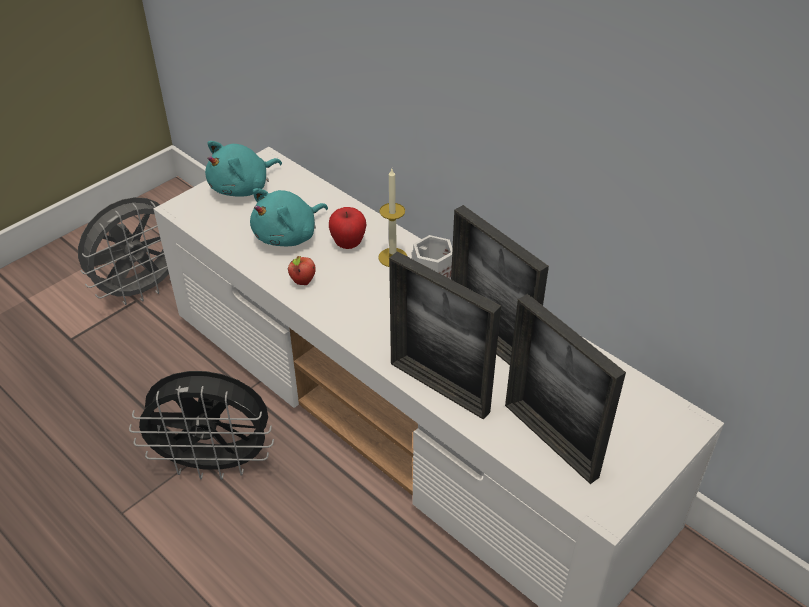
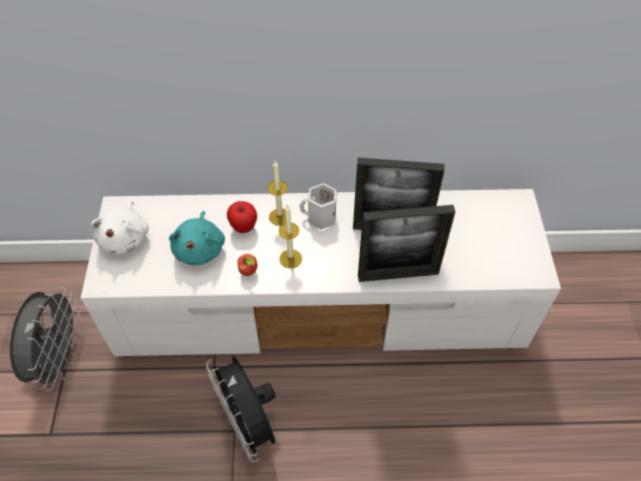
camera: 45 degrees left, 10 degrees up
(215, 463) = (249, 424): black fan -> black fan turned 105 degrees clockwise
(243, 187) = (125, 238): turquoise plush toy -> white plush toy
(354, 298) = (290, 258): none -> candle
(550, 440) = (478, 259): picture frame -> none

